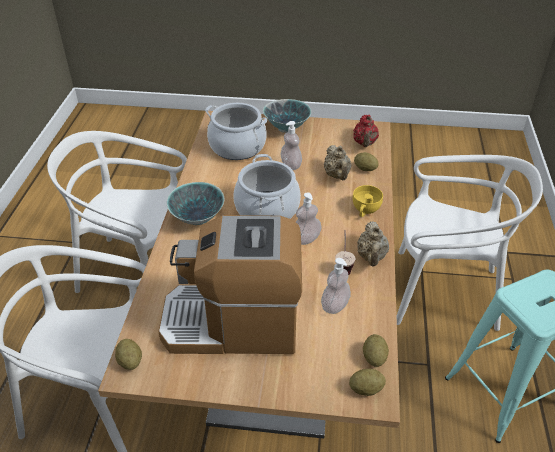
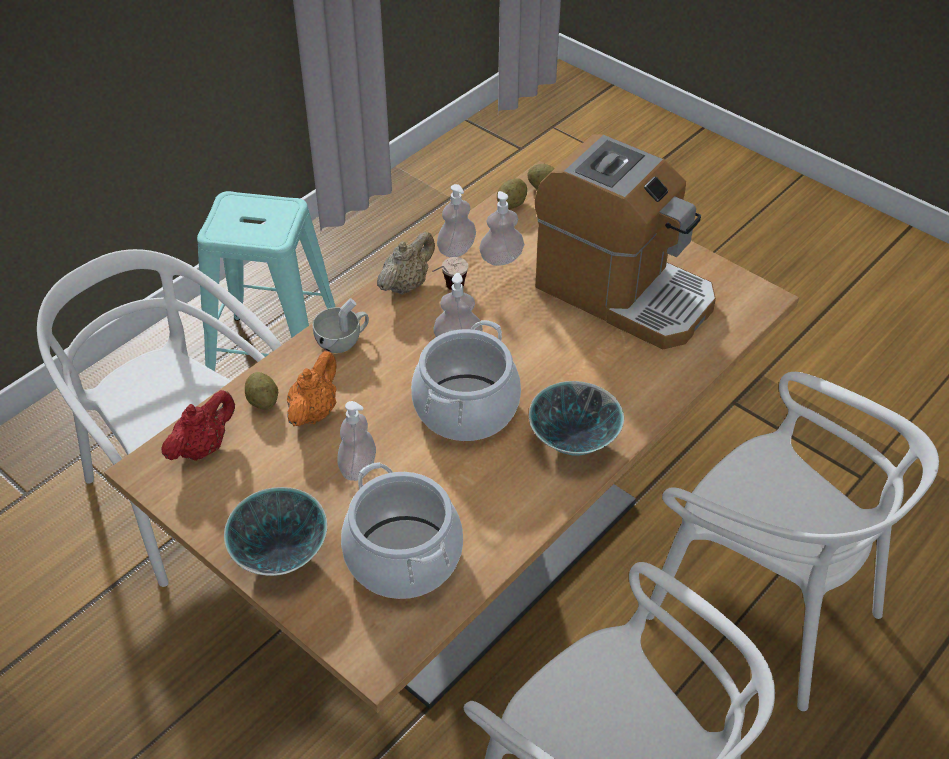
camera: 145 degrees left, 5 degrees up
(130, 361) = (755, 306): potato -> none
(337, 175) = (314, 411): beige teapot -> orange teapot
(365, 210) = (343, 341): yellow cup -> white cup
(369, 296) = (456, 250): none -> soap dispenser

